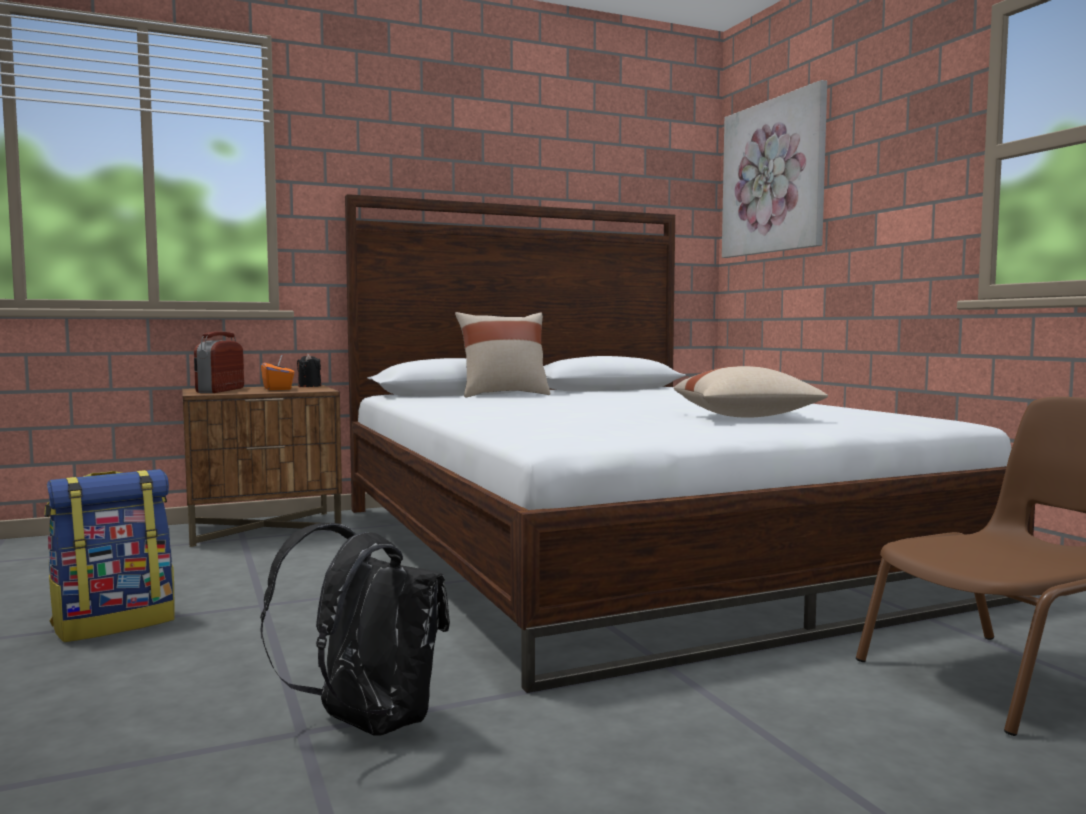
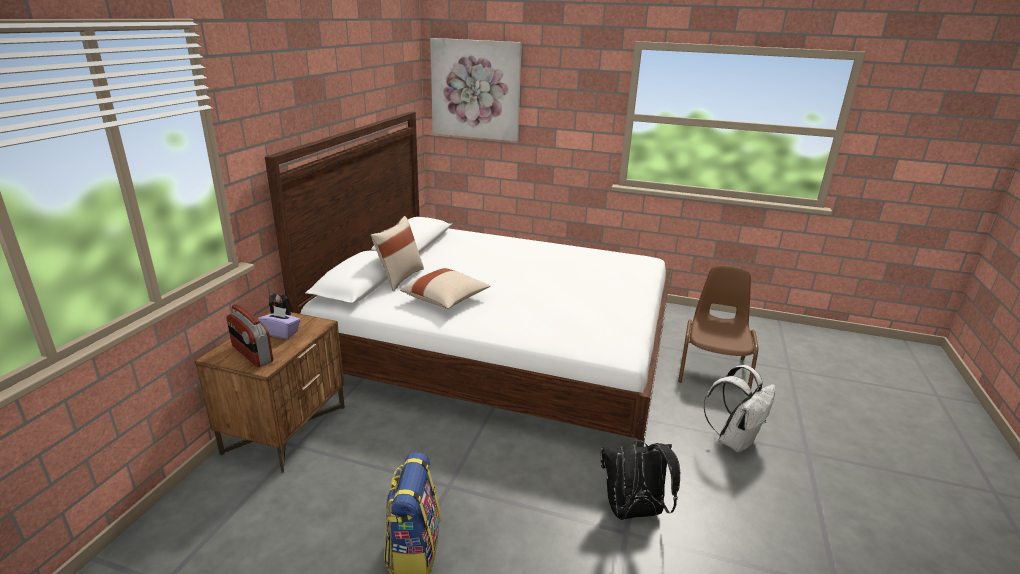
camera: 50 degrees left, 20 degrees up
(278, 389) = (281, 333): orange tissue box -> purple tissue box
(746, 417) = (588, 281): beige pillow -> beige pillow (446, 300)
(791, 761) = (734, 440): none -> white backpack

